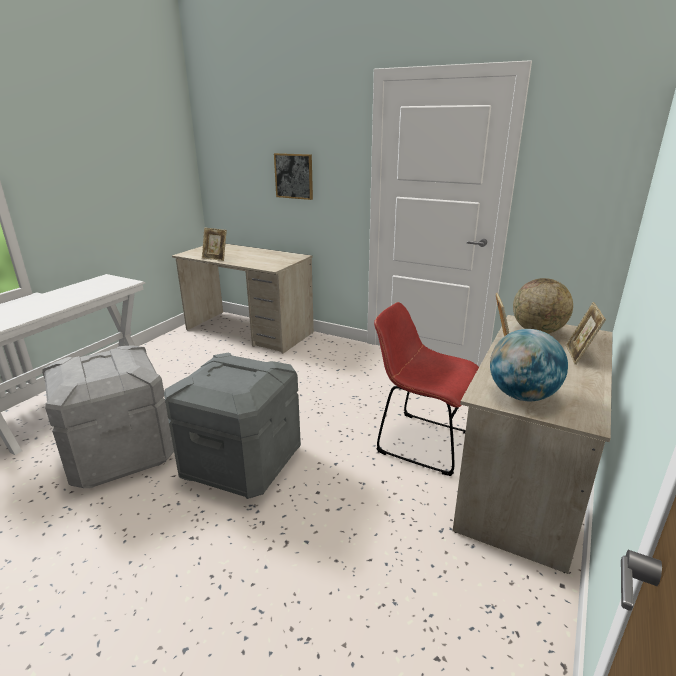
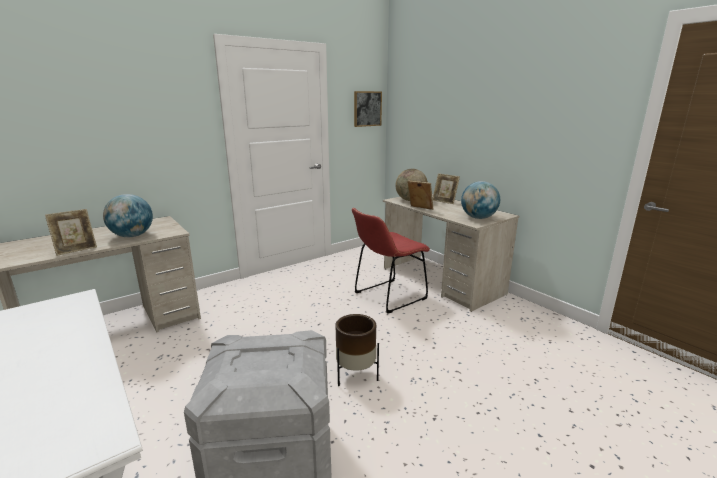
camera: 65 degrees left, 5 degrees down
(242, 463) = (356, 375): grey storage box -> brown planter
(253, 261) = (132, 236): none -> globe
(294, 176) = (132, 136): picture -> picture (367, 108)

